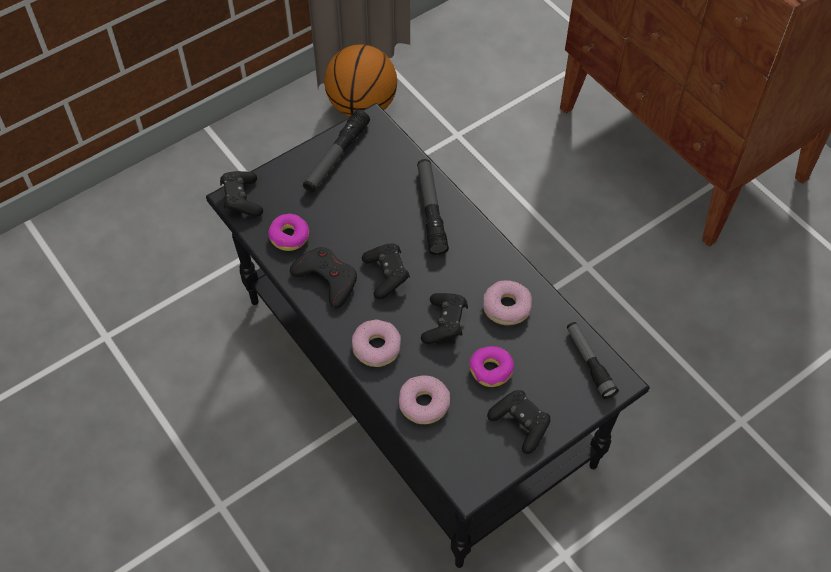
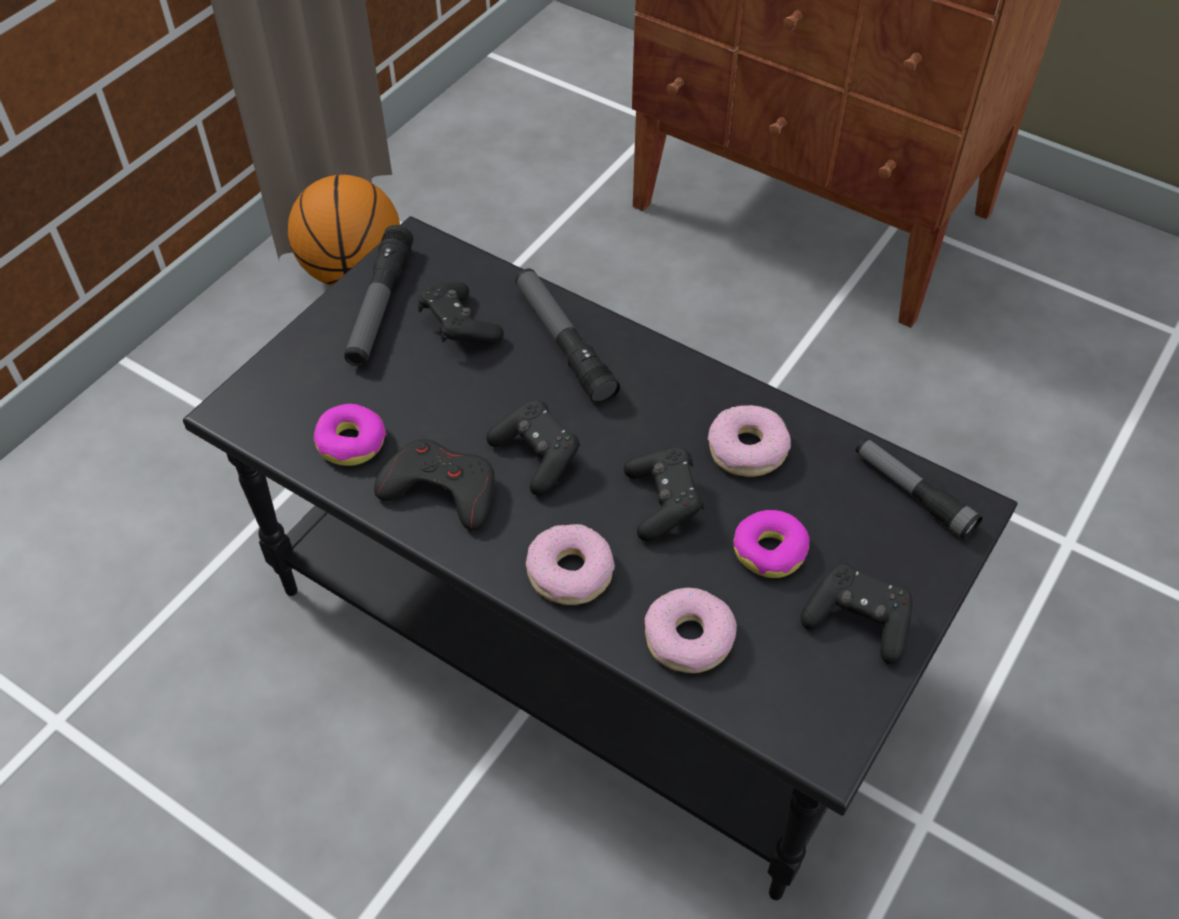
camera: 20 degrees left, 5 degrees down
(242, 200) = (248, 408): black game controller -> black game controller (459, 327)

